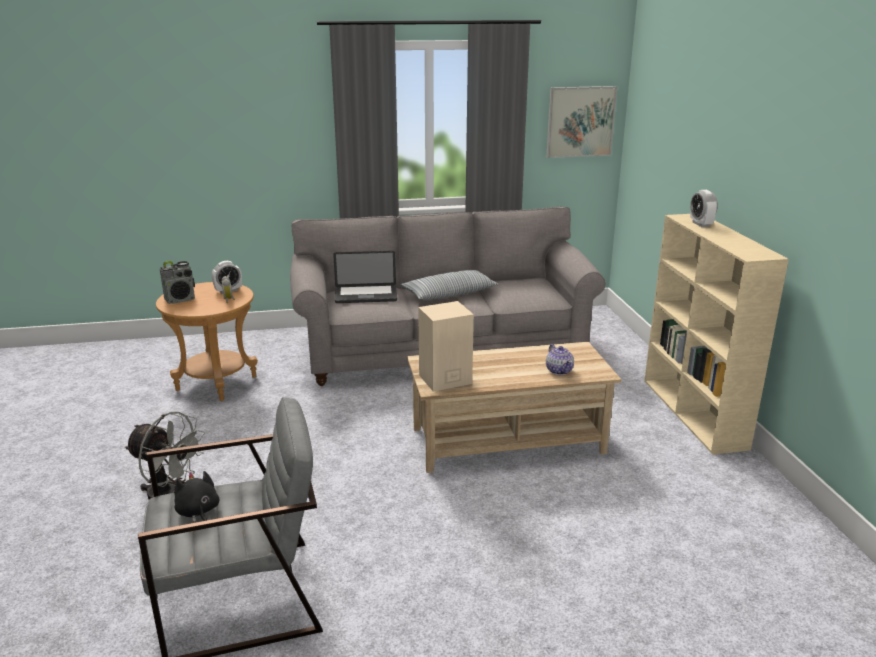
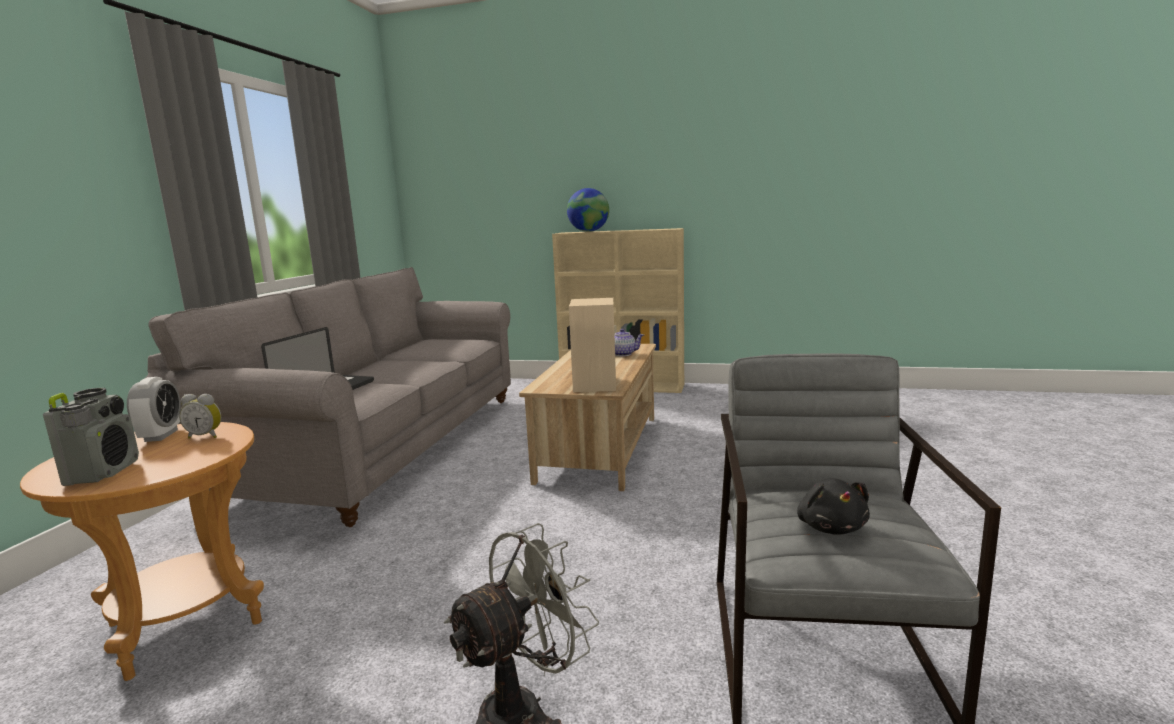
camera: 65 degrees left, 10 degrees down
(198, 512) = (830, 527): black plush toy -> black plush toy turned 90 degrees counterclockwise
(449, 294) = (394, 366): pillow -> none
(580, 122) = (372, 190): picture -> none
(701, 224) = (588, 231): alarm clock -> globe

